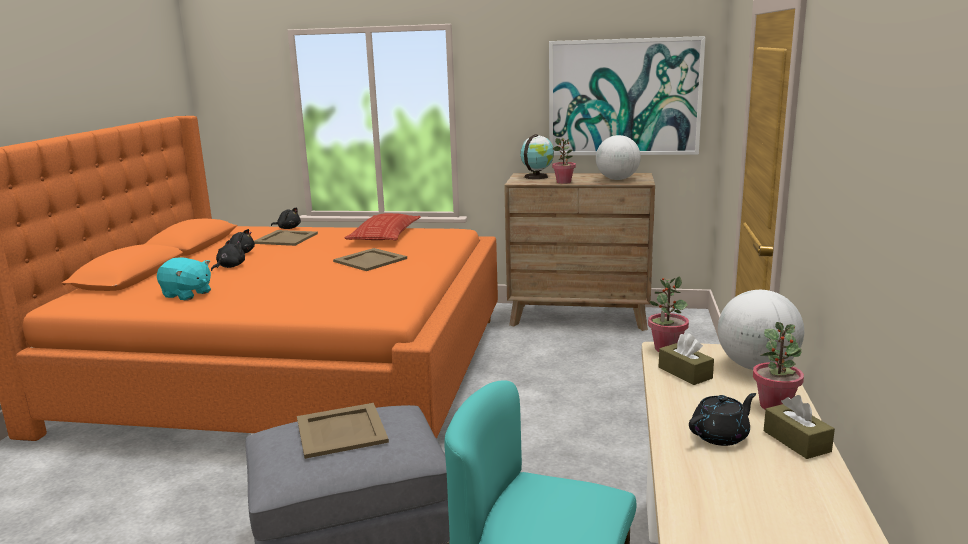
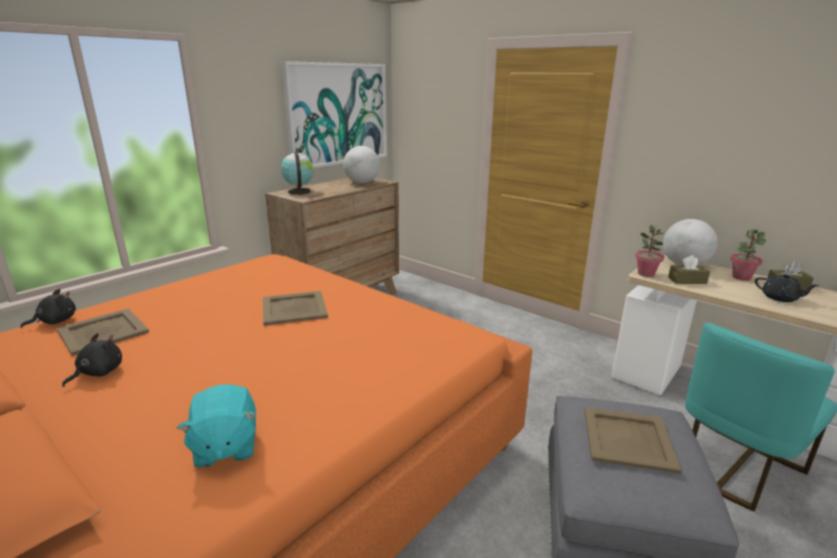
camera: 60 degrees left, 5 degrees up
(187, 294) = (225, 447): turquoise plush toy -> turquoise plush toy turned 105 degrees clockwise
(229, 267) = (150, 391): black plush toy -> none
(385, 235) = (217, 284): pillow -> none
(564, 182) = (338, 191): potted plant -> none
(721, 435) = (780, 298): black teapot -> black teapot turned 120 degrees clockwise

